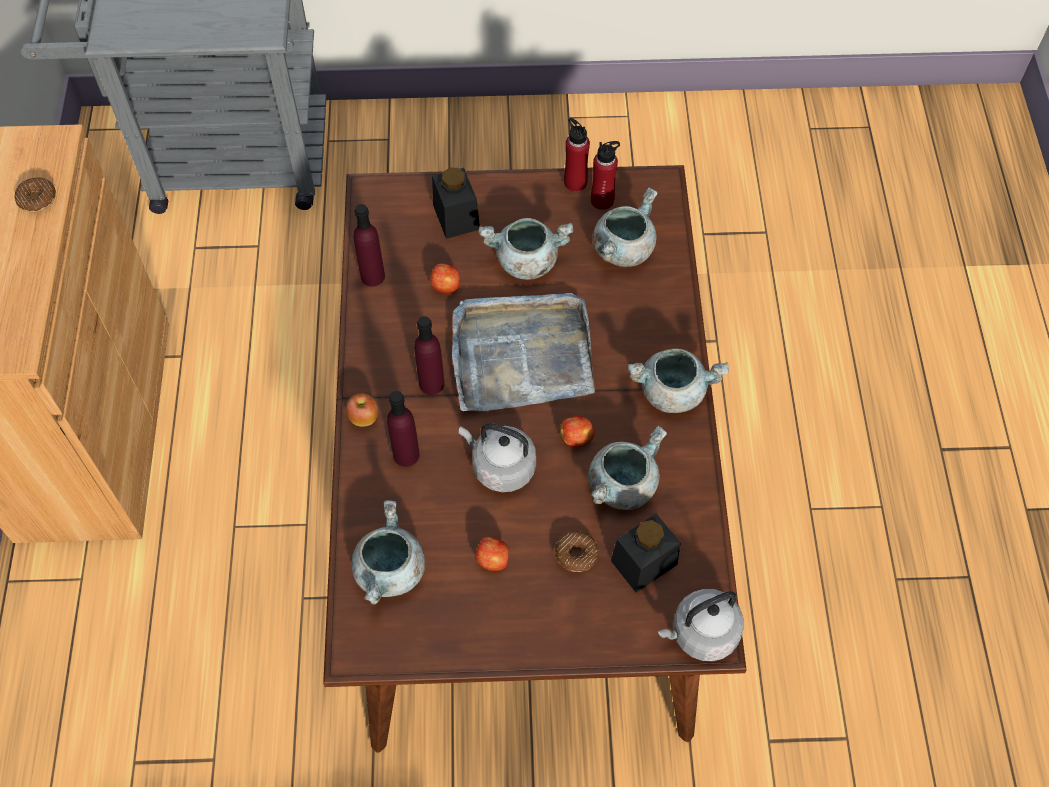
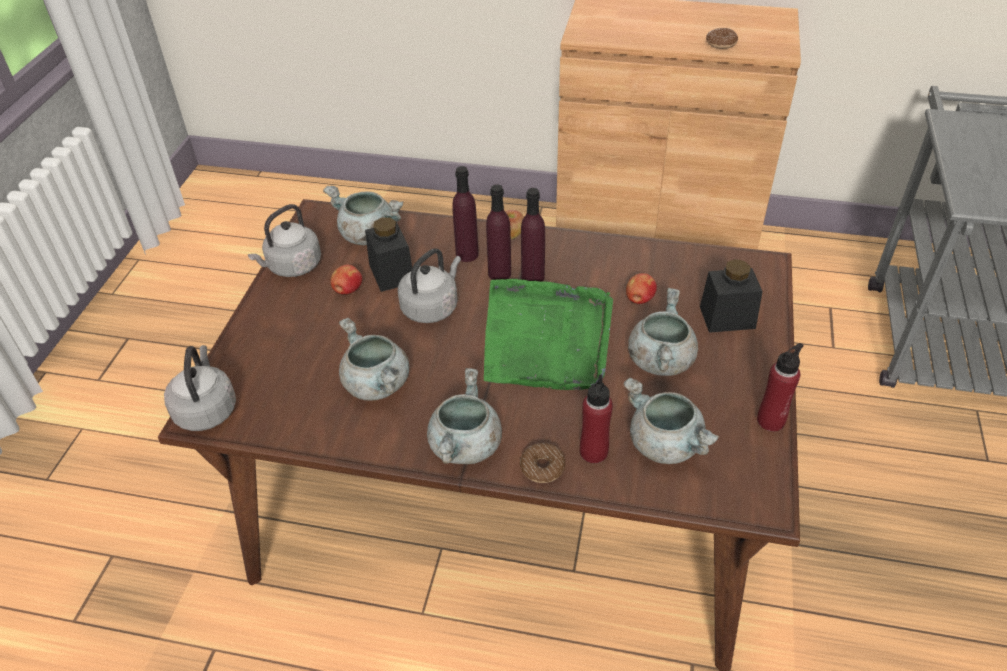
camera: 105 degrees right, 15 degrees down
(372, 276) = (660, 255): purple bottle -> purple bottle (499, 273)
(466, 638) = (292, 267): none -> grey kettle
(521, 355) = (546, 338): grey tray -> green tray
(576, 554) = (326, 341): donut -> donut (542, 467)
(577, 438) = (440, 362): apple -> none
(602, 200) = (741, 440): red bottle -> red bottle (593, 452)
(644, 562) = (294, 384): black jar -> black jar (391, 273)

